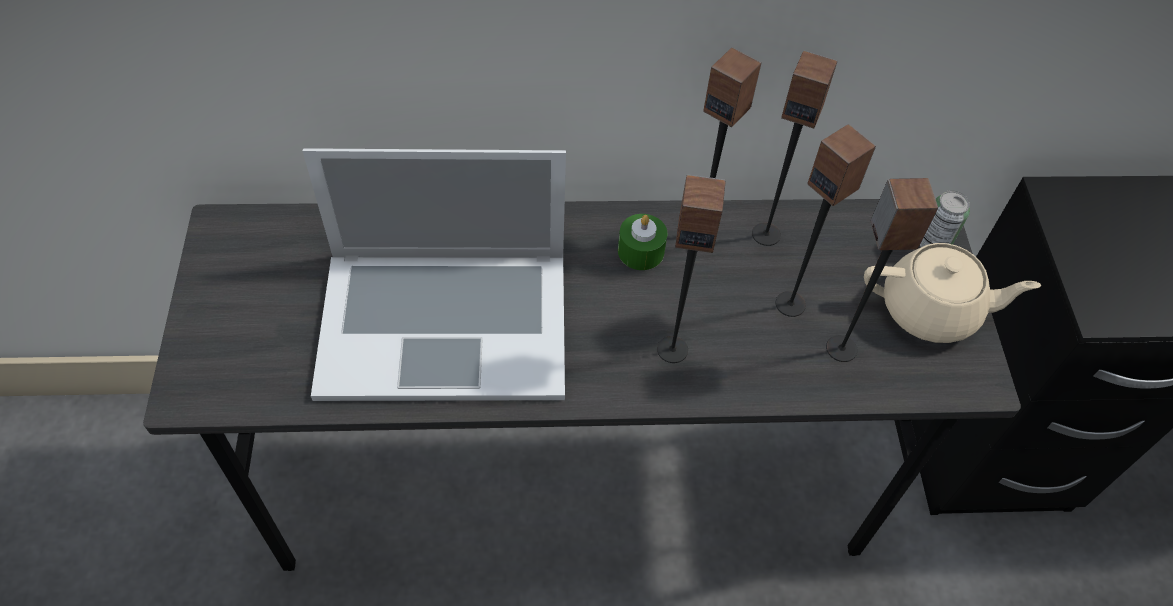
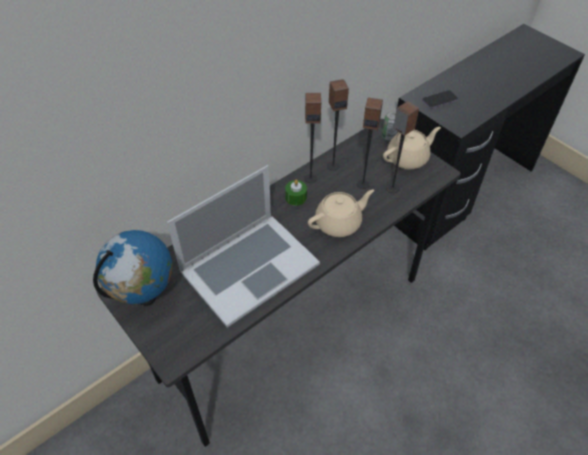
camera: 35 degrees left, 5 degrees down
(248, 262) = (145, 296): none -> globe
(672, 349) = (339, 223): speaker -> beige teapot
(1110, 232) = (439, 100): none -> phone

